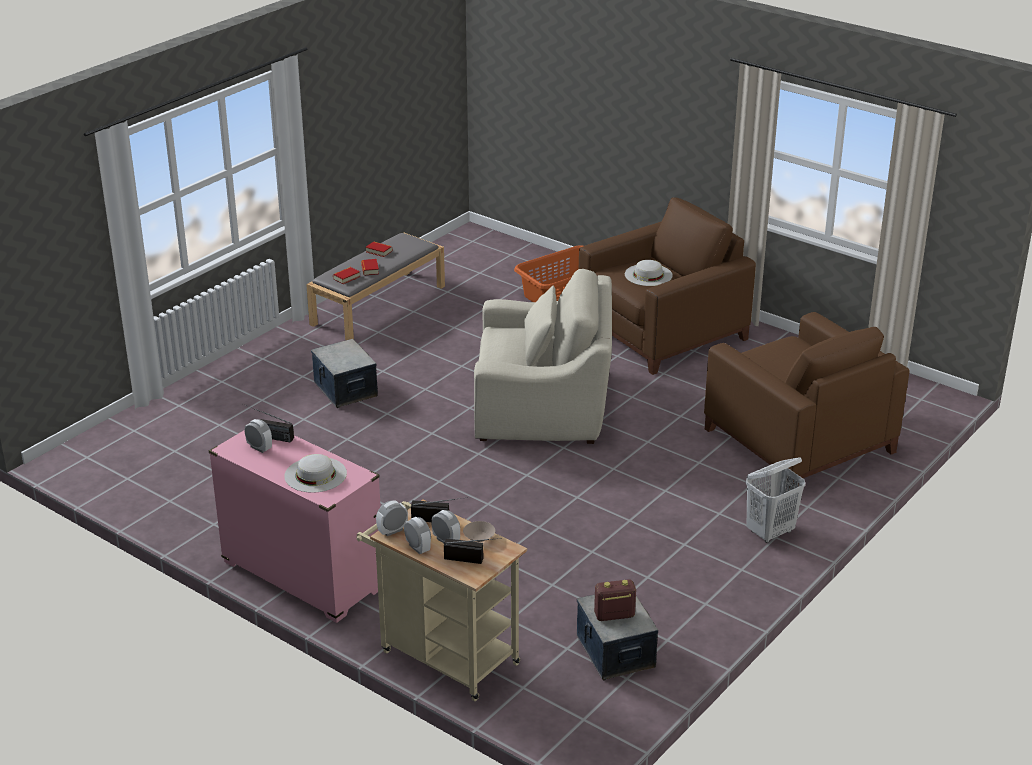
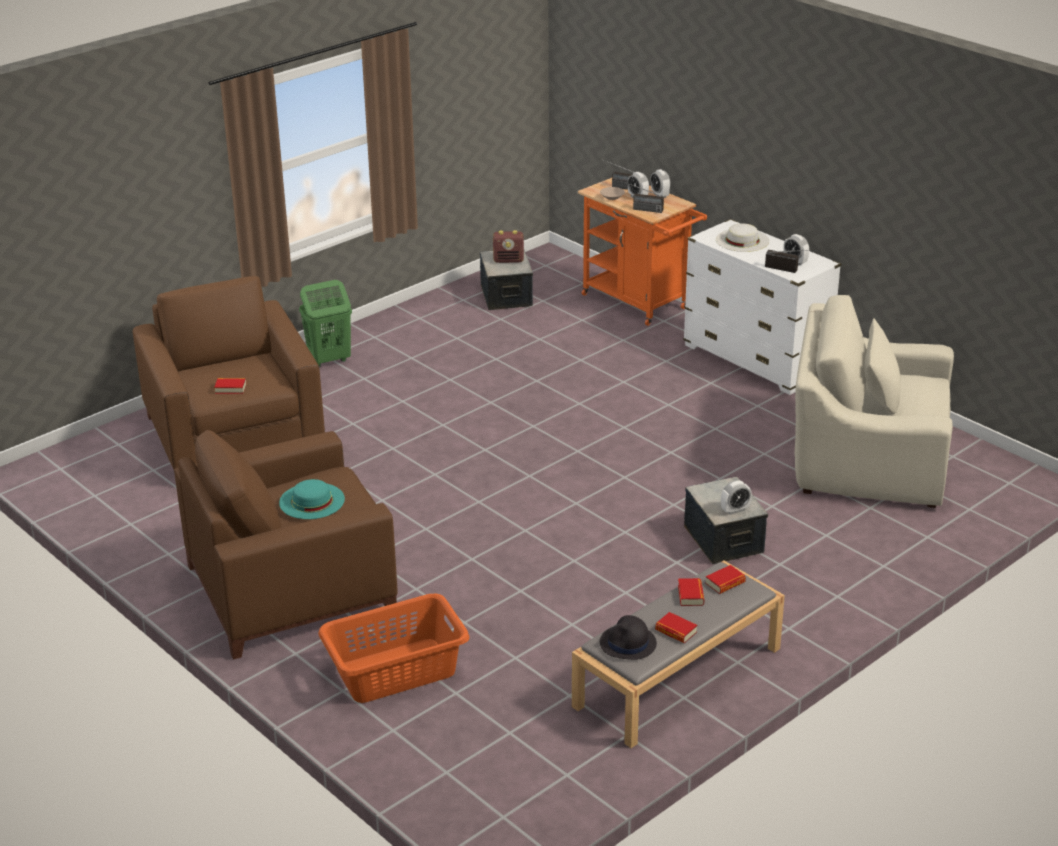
camera: 170 degrees left, 0 degrees up
(302, 576) = (756, 360): pink dresser -> white dresser
(392, 531) = (678, 205): alarm clock -> alarm clock (735, 510)
(408, 244) = (628, 644): none -> black hat
(443, 655) = (639, 303): beige cart -> orange cart
(544, 405) = (488, 498): beige armchair -> beige armchair (866, 458)
(648, 275) = (312, 501): white hat -> turquoise hat
(770, 532) = (329, 360): white laundry basket -> green laundry basket
(779, 349) = (230, 389): none -> book

